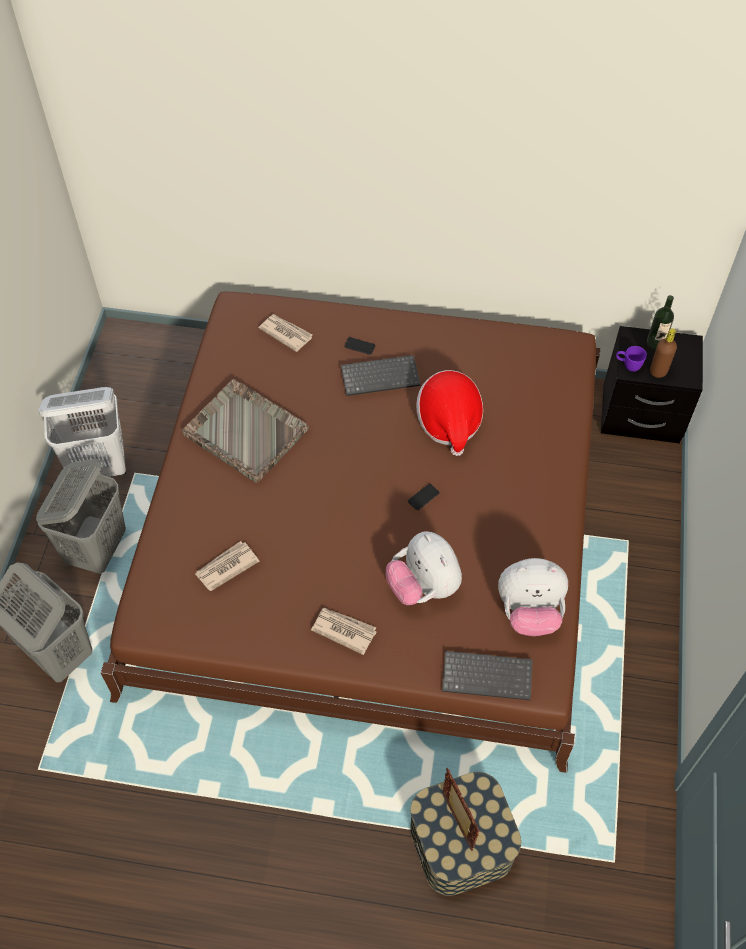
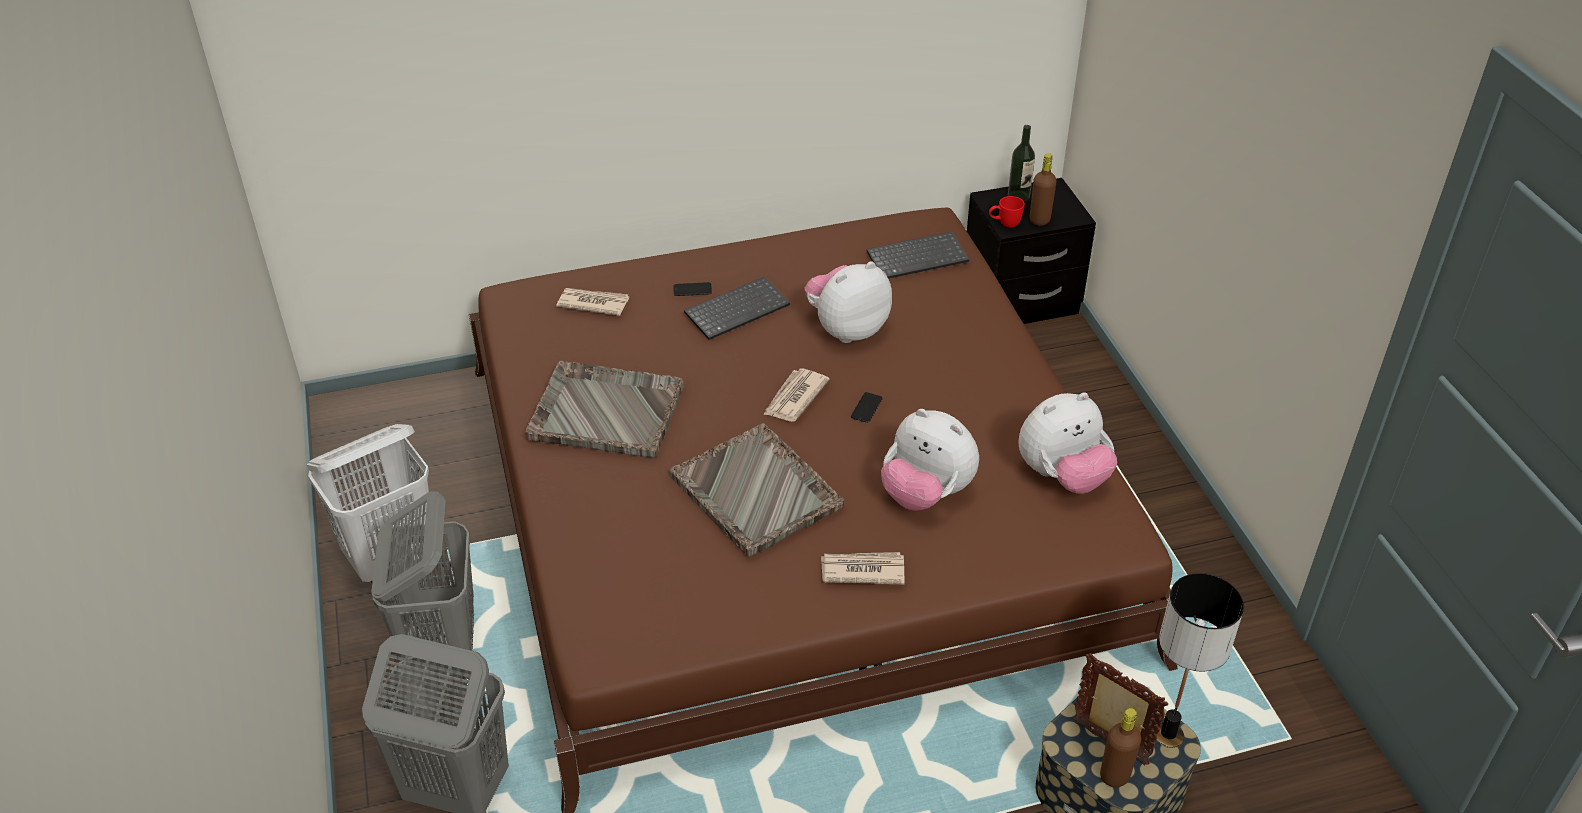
camera: 25 degrees left, 15 degrees down
(226, 567) = (671, 557): newspaper -> newspaper (794, 398)
(308, 539) = (756, 492): none -> grey tray
(445, 847) = (1114, 776): none -> brown bottle
(449, 422) = (846, 329): hat -> plush toy
(488, 675) = (1061, 553): keyboard -> keyboard (918, 257)
(501, 834) = (1169, 735): none -> table lamp
(628, 366) = (1004, 224): purple mug -> red mug

